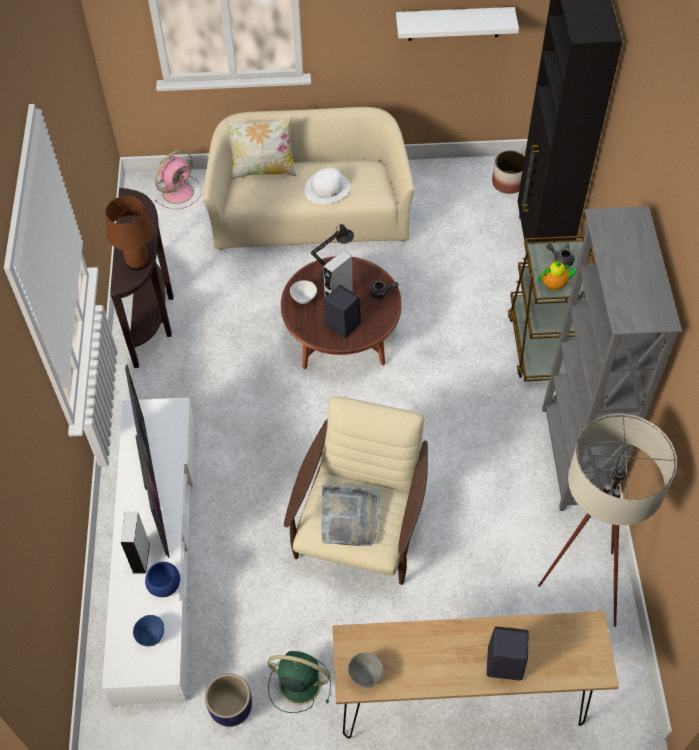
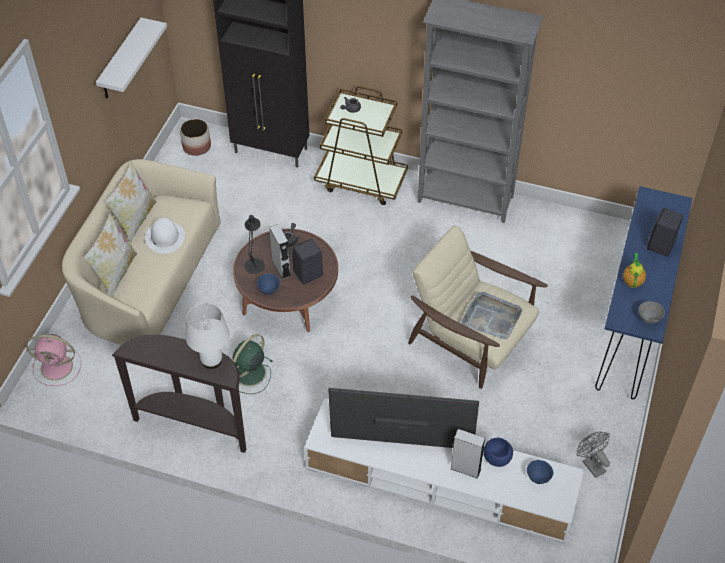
camera: 70 degrees left, 5 degrees down
(138, 262) = (211, 360): brown table lamp -> white table lamp
(179, 191) = (58, 367): pink fan -> pink fan turned 120 degrees clockwise
(230, 708) = (591, 464): planter -> grey fan
(298, 683) = (584, 416): green fan -> green fan (249, 374)
(304, 299) = (269, 291): white bowl -> blue bowl
(338, 158) = (135, 220): none -> pillow
(462, 706) = (630, 326): brown console table -> blue console table
(556, 284) = (372, 119): teapot -> teapot (632, 281)
(577, 586) = (565, 234): beige floor lamp -> none

